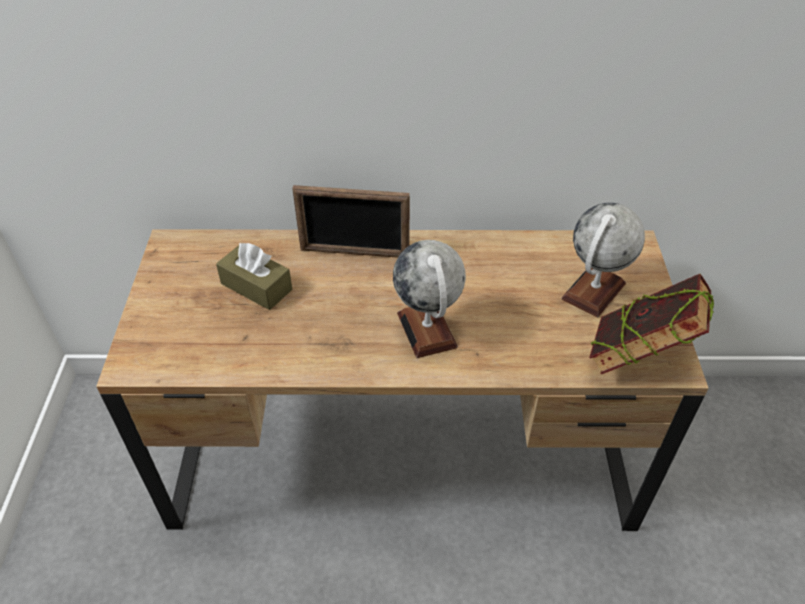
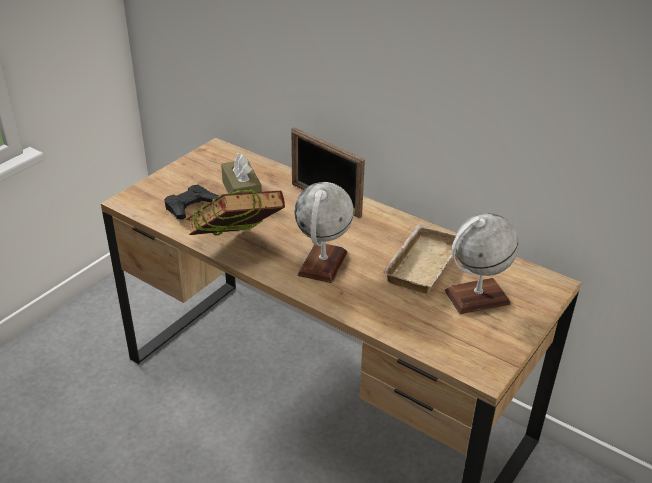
camera: 35 degrees right, 10 degrees down
(216, 333) = (191, 206): none -> black game controller
(512, 280) = (420, 263): none -> beige tray
(637, 359) = (459, 353): book -> book (237, 248)

